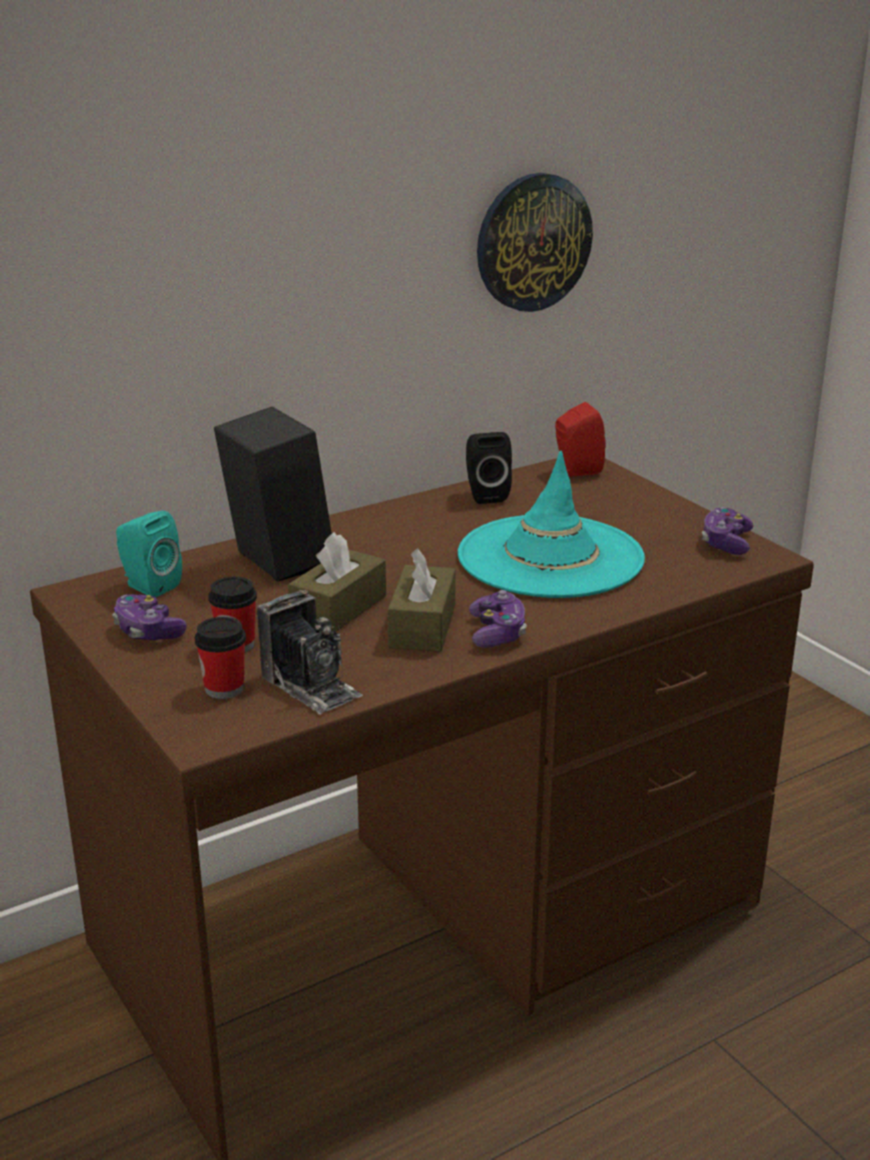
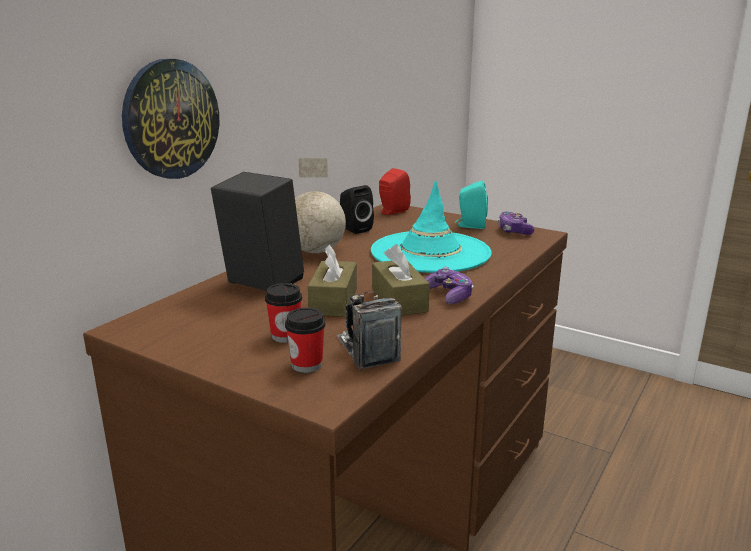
camera: 25 degrees left, 5 degrees down
(148, 586) = (180, 313): turquoise speaker -> turquoise speaker (470, 225)
(148, 631) = (209, 341): game controller -> none
(311, 686) = (367, 349): camera -> camera turned 135 degrees counterclockwise
(393, 525) = (316, 251): none -> globe
(532, 242) = (355, 70): wall clock -> wall clock (170, 119)

